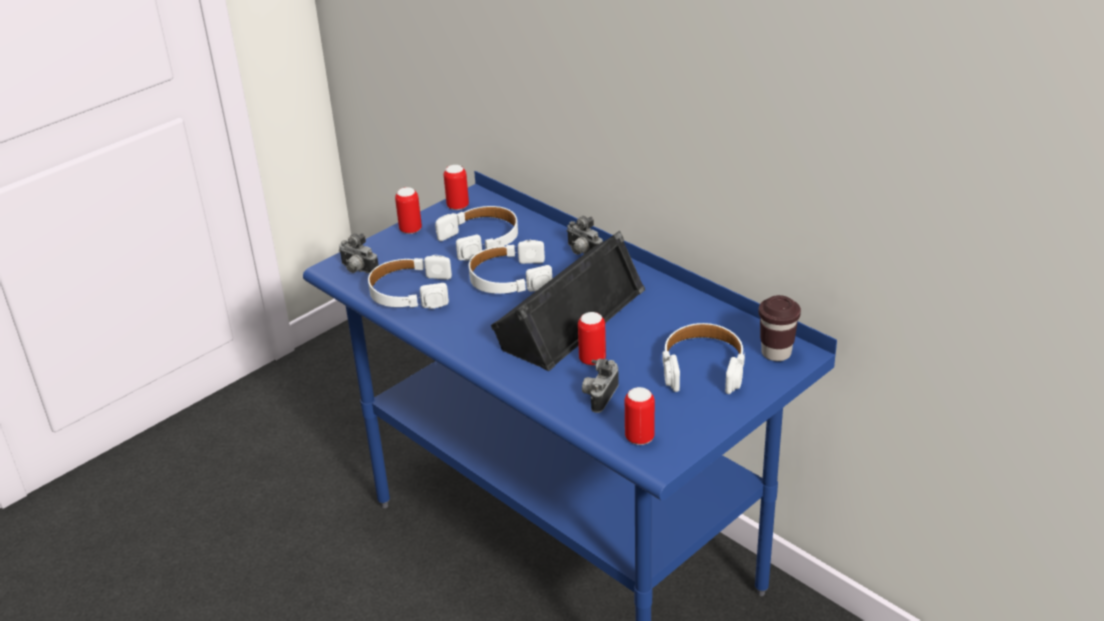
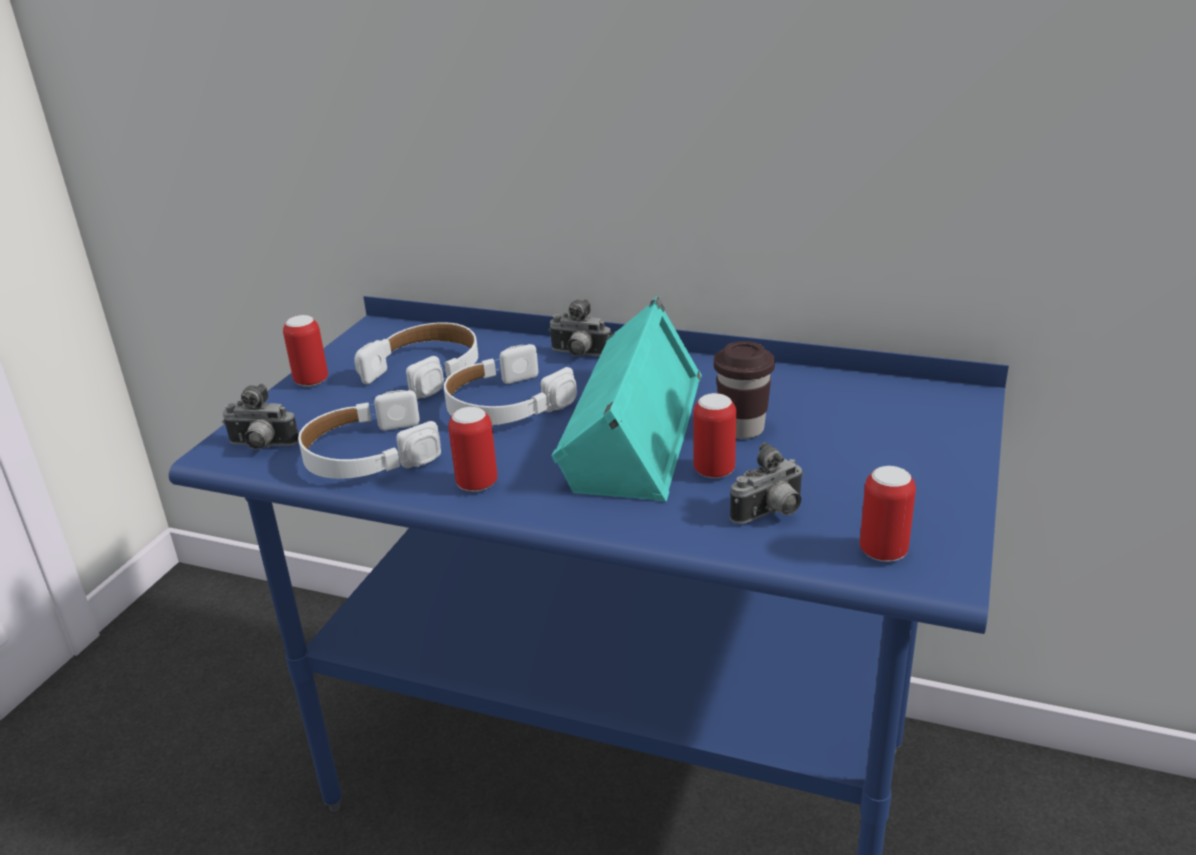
camera: 25 degrees left, 5 degrees down
(458, 206) = (362, 342): can -> can (477, 484)
(568, 316) = (630, 428): black speaker -> turquoise speaker
(599, 397) = (771, 514): camera -> camera turned 120 degrees counterclockwise
(703, 367) = (868, 441): white headphones -> none
(776, 353) = (938, 403): brown cup -> brown cup (742, 429)

